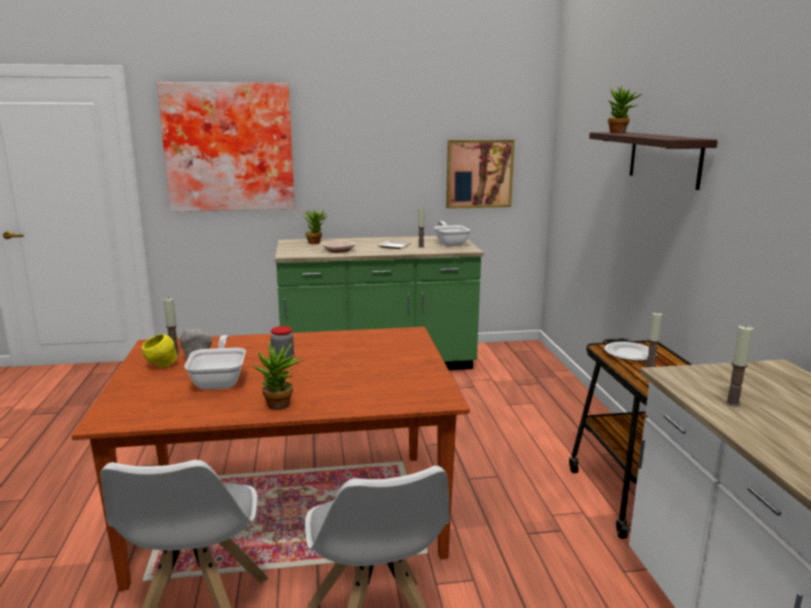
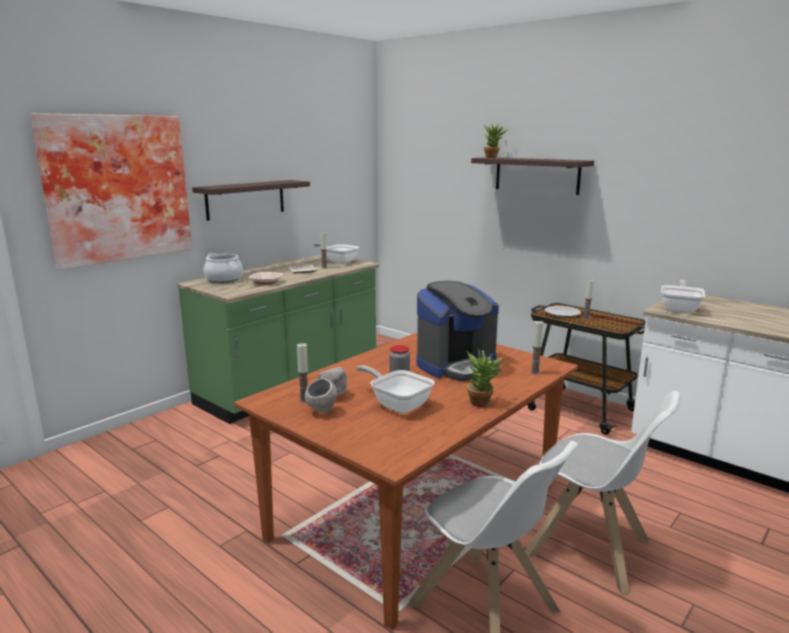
camera: 40 degrees left, 0 degrees up
(161, 366) = (322, 412): yellow bowl -> grey bowl
(315, 242) = (224, 279): potted plant -> cooking pot
(350, 367) = (457, 365): none -> coffee machine
(363, 167) = (245, 199): none -> shelf
(479, 173) = (333, 197): picture -> none
(705, 380) = (680, 309): none -> frying pan
(732, 403) = (713, 315): candle -> candle (535, 372)

